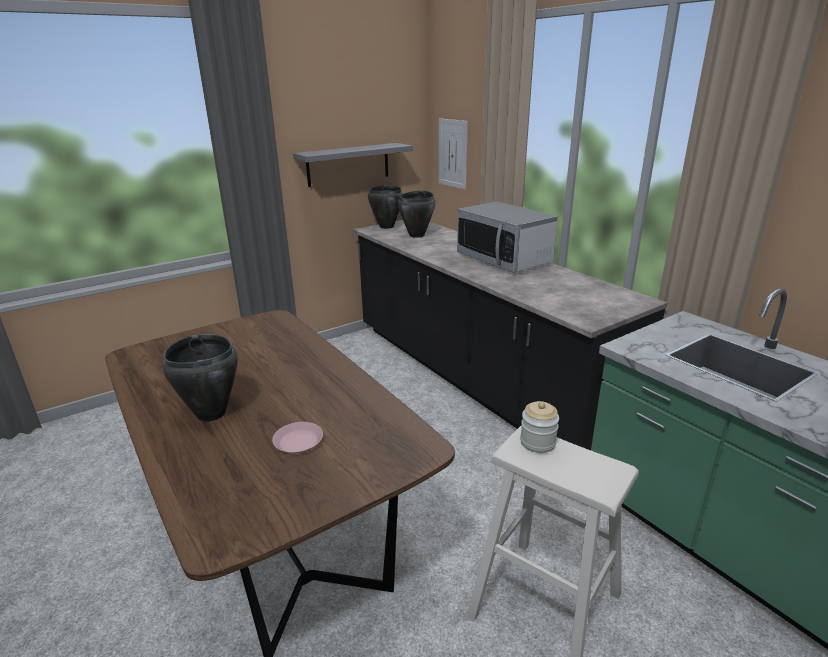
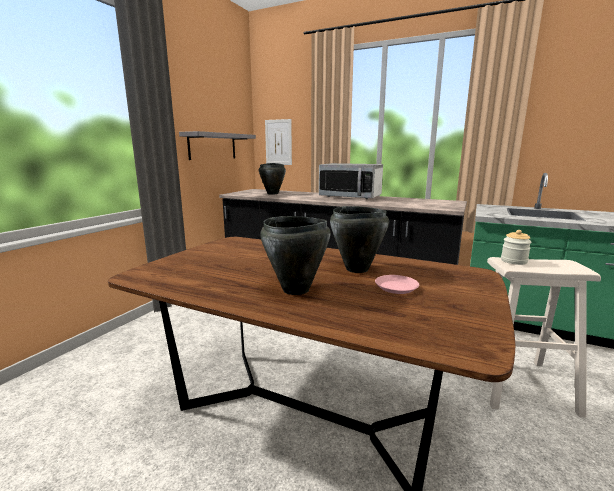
camera: 30 degrees left, 10 degrees down
(386, 226) = (242, 192): black cooking pot -> black cooking pot (357, 269)

